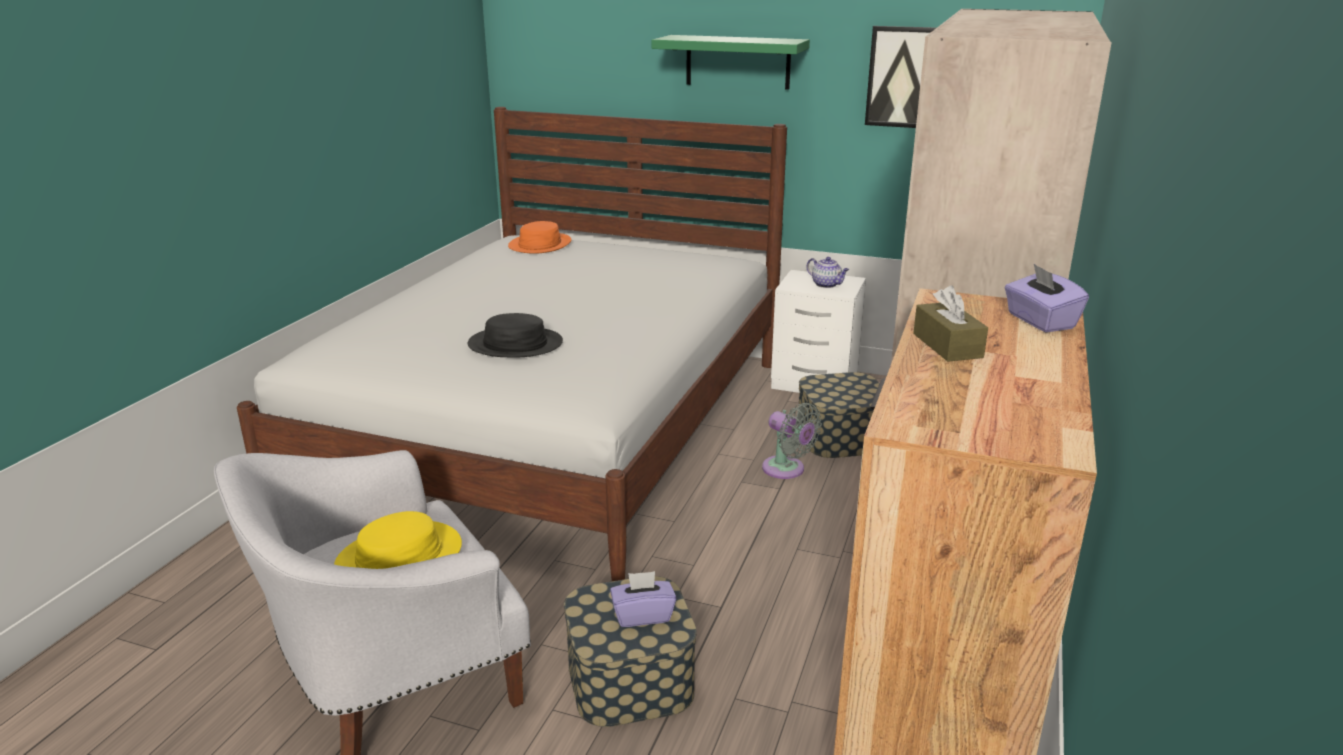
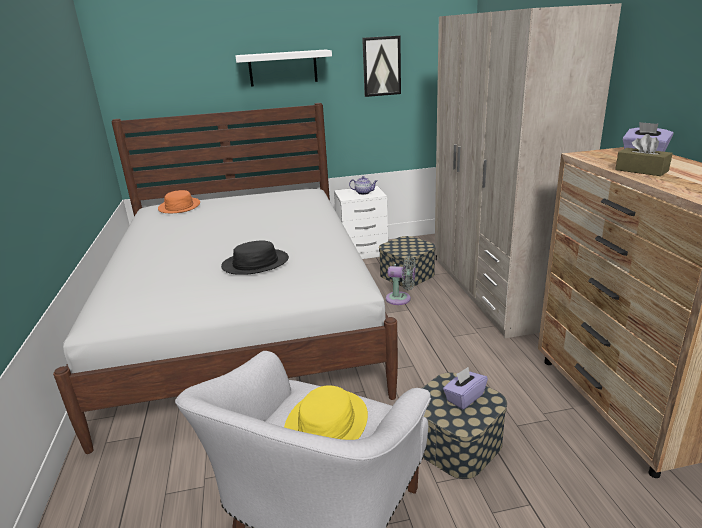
camera: 30 degrees left, 0 degrees up
(737, 62) = (283, 68): green shelf -> white shelf

